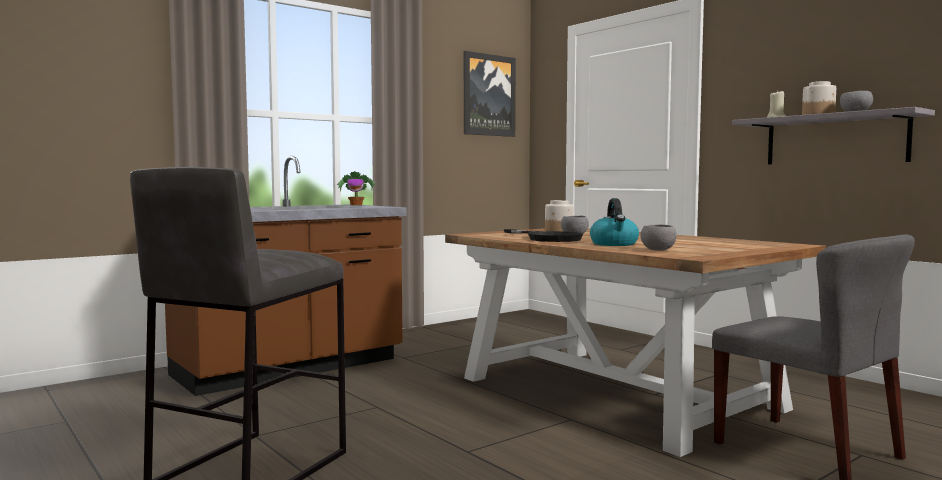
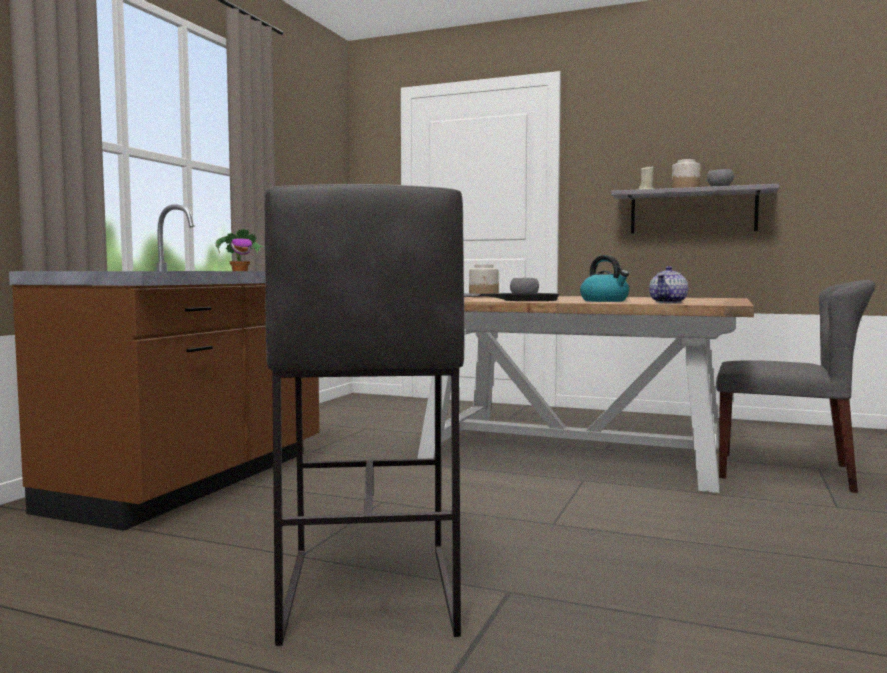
camera: 30 degrees left, 0 degrees up
(488, 95) = (319, 154): picture -> none
(658, 250) = (668, 302): grey bowl -> teapot

